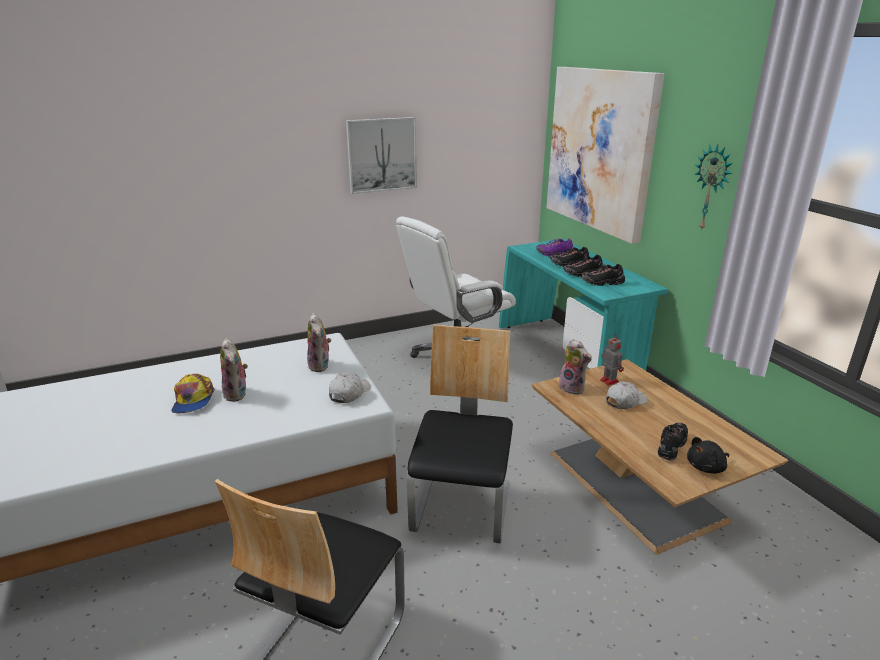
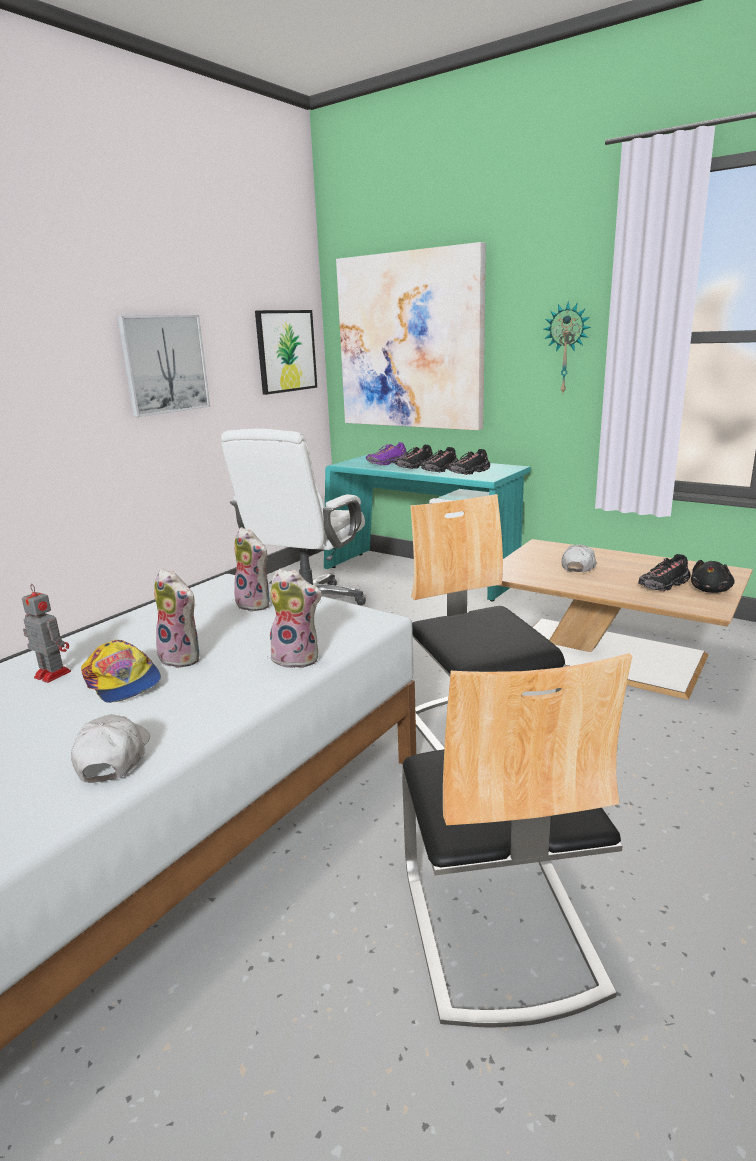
camera: 30 degrees left, 5 degrees down
(349, 393) = (335, 616): white cap -> white cap (113, 757)
(501, 143) = (286, 351): none -> picture
(573, 388) = (520, 569): plush toy -> plush toy (298, 658)
(608, 380) = (541, 556): toy robot -> toy robot (51, 674)
(671, 446) = (664, 585): black shoe -> black shoe turned 120 degrees counterclockwise

